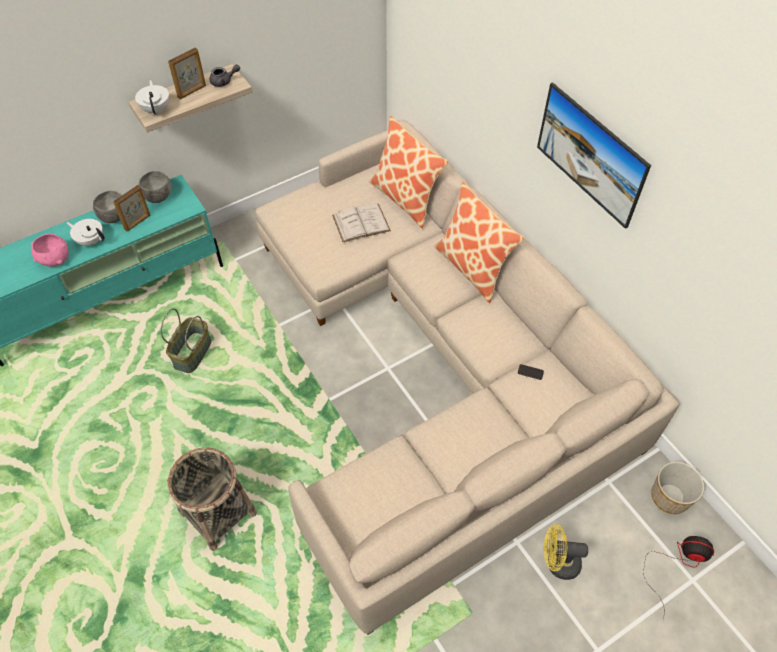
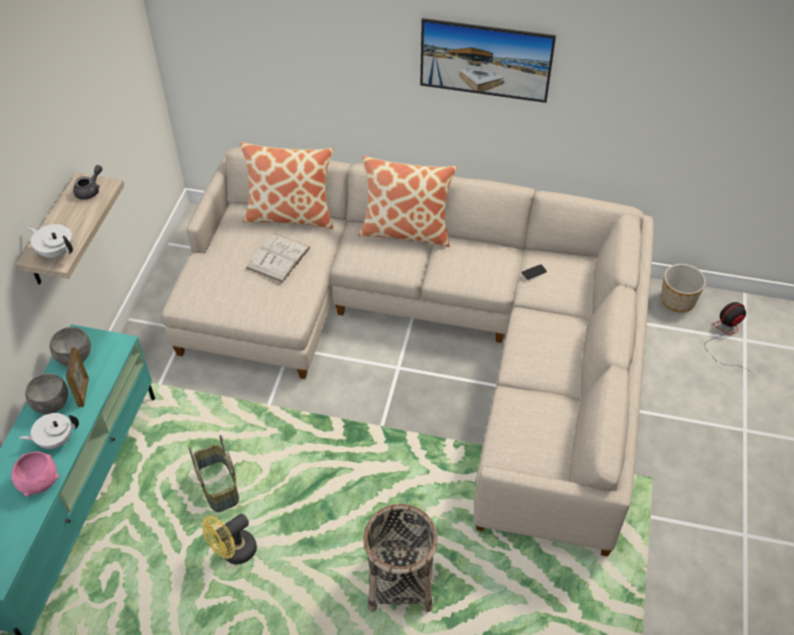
camera: 45 degrees left, 5 degrees down
(192, 91) = (71, 217): picture frame -> none
(557, 563) = (663, 399): yellow fan -> yellow fan (233, 552)

